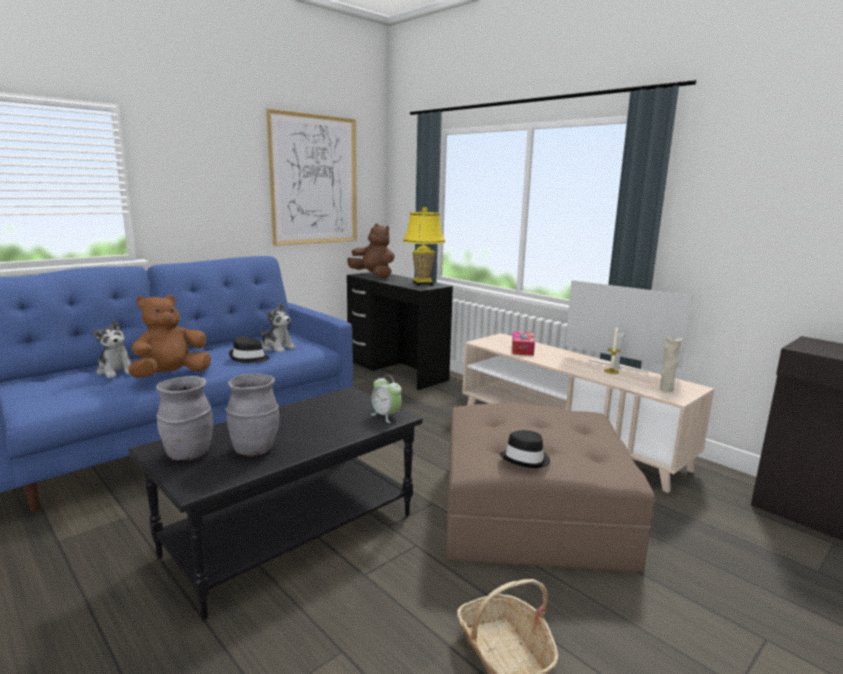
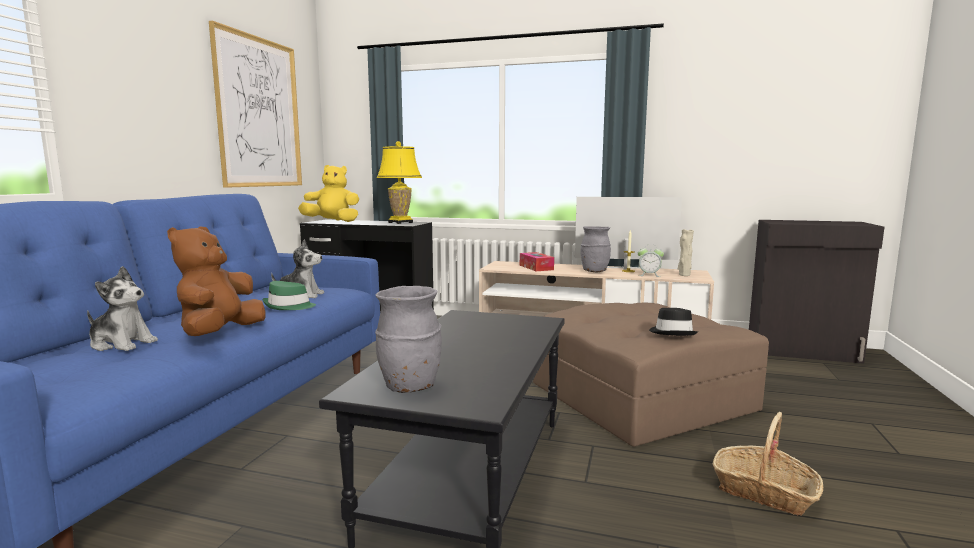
camera: 30 degrees left, 5 degrees down
(249, 358) = (289, 306): black hat -> green hat
(255, 450) = (472, 367): grey vase -> grey vase (594, 271)
(373, 276) = (332, 221): brown plush toy -> yellow plush toy
(386, 416) = (533, 322): alarm clock -> alarm clock (649, 275)

